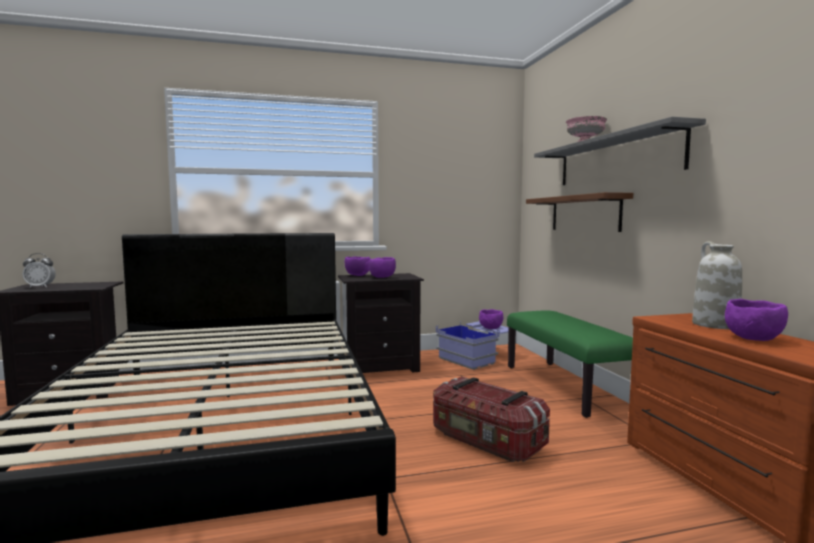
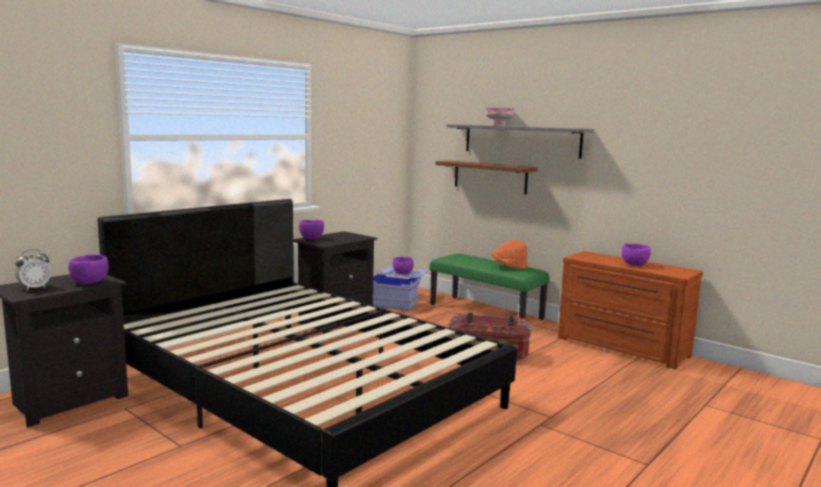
camera: 35 degrees left, 5 degrees up
(383, 277) = (340, 239): purple bowl -> purple bowl (91, 282)
(584, 329) = (509, 267): none -> orange hat
(714, 324) = (607, 258): white vase -> none

